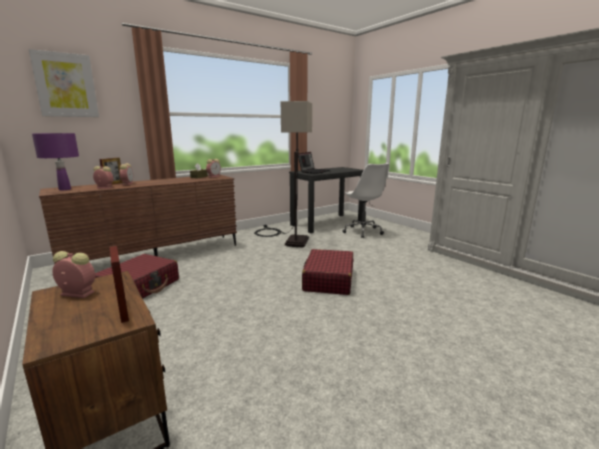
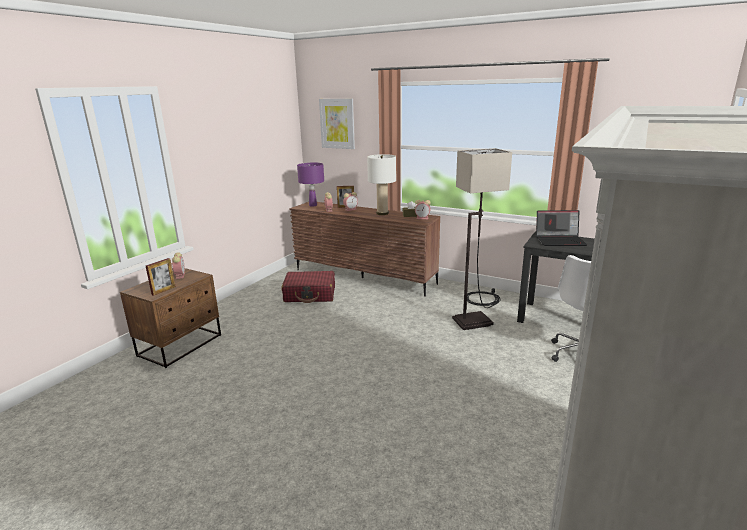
camera: 65 degrees right, 5 degrees up
(171, 180) = (382, 213): none -> white table lamp
(328, 280) = (391, 366): red suitcase -> none

